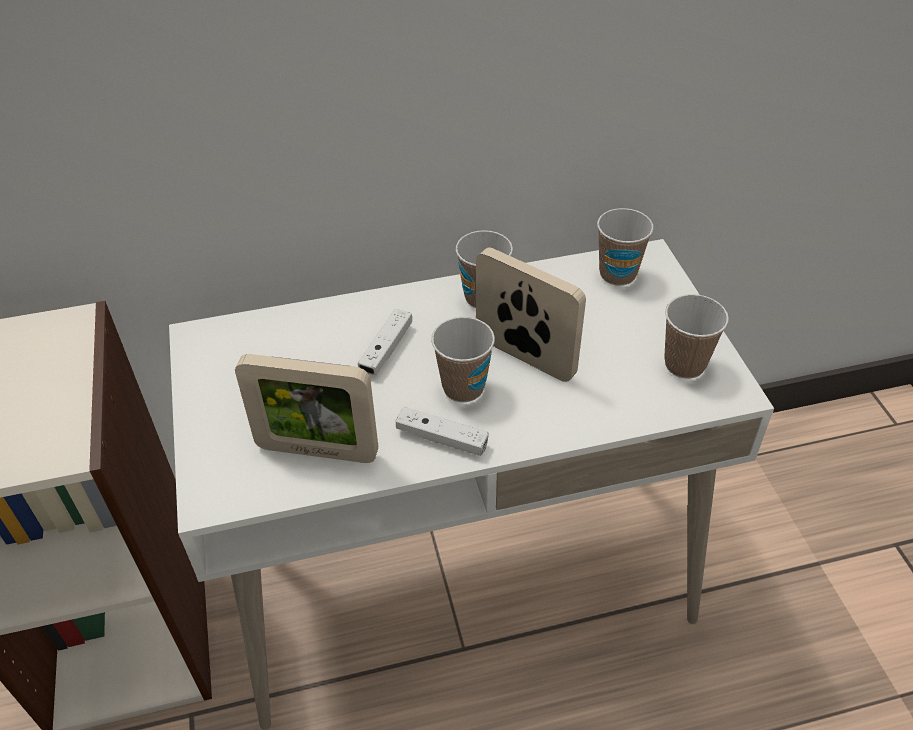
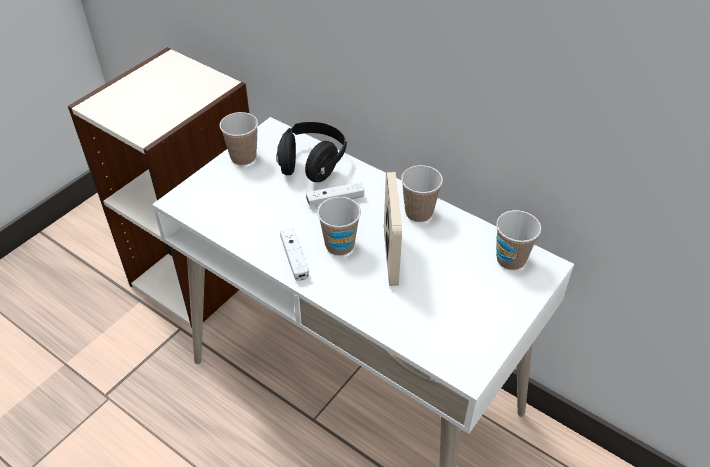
camera: 50 degrees right, 0 degrees up
(303, 335) = (311, 164): none -> black headphones
(317, 451) = (241, 218): picture frame -> none
(684, 364) = (465, 334): cup -> cup (243, 157)

